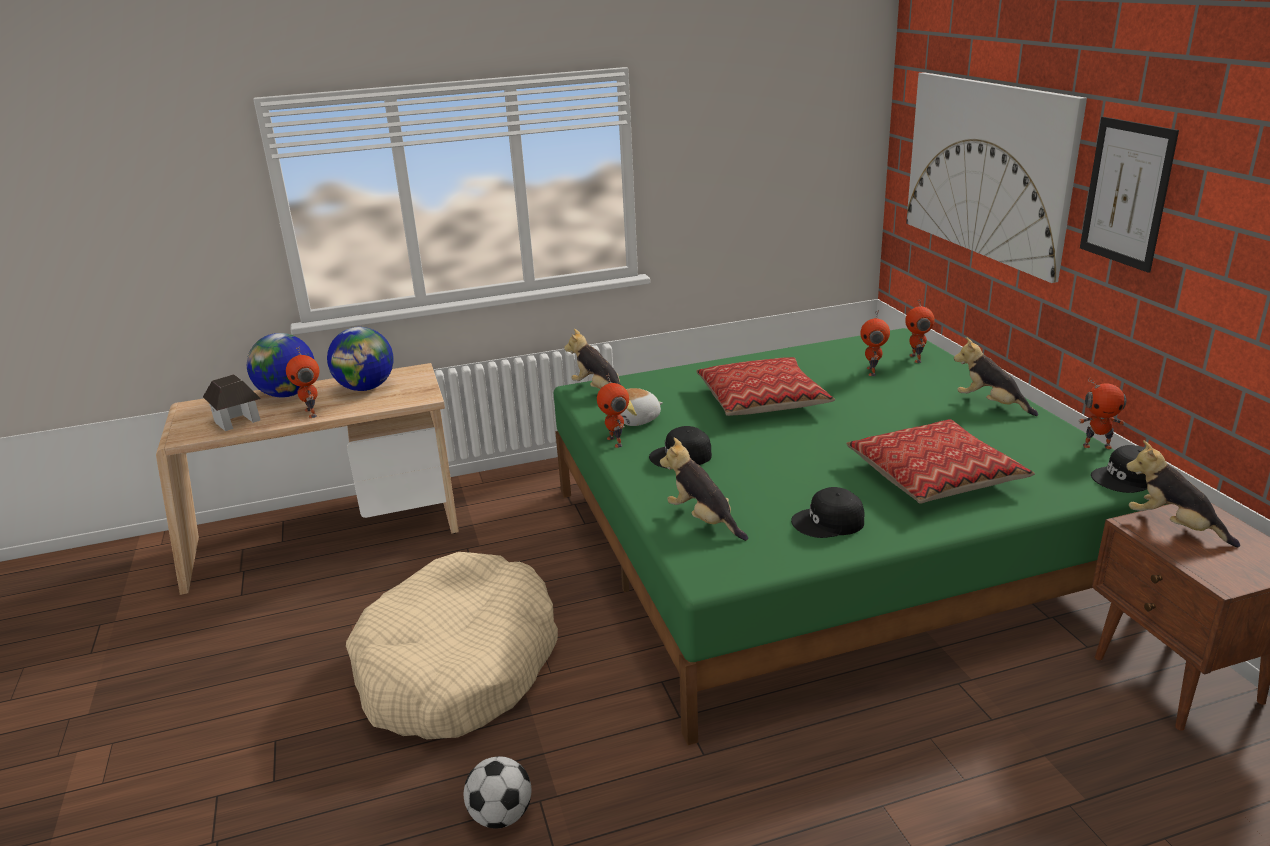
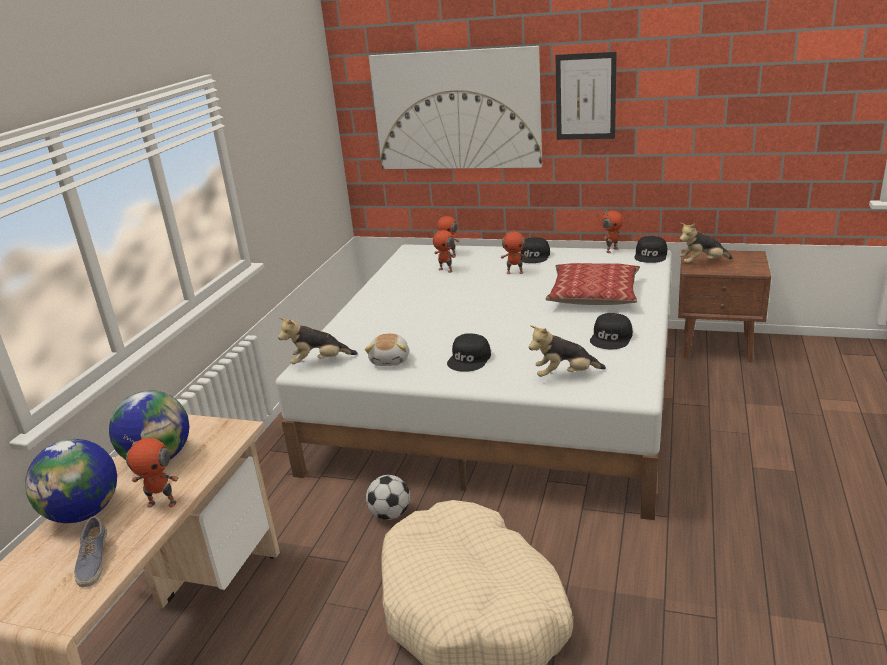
camera: 55 degrees left, 0 degrees up
(237, 420) = (93, 561): toy house -> shoe
(501, 816) = (668, 636): football -> football (390, 514)
(616, 442) = (412, 377): toy robot -> toy robot (515, 272)
(762, 400) = (430, 311): pillow -> none
(820, 546) = (504, 394): green bed -> white bed
(991, 404) = (534, 256): plush toy -> black cap

